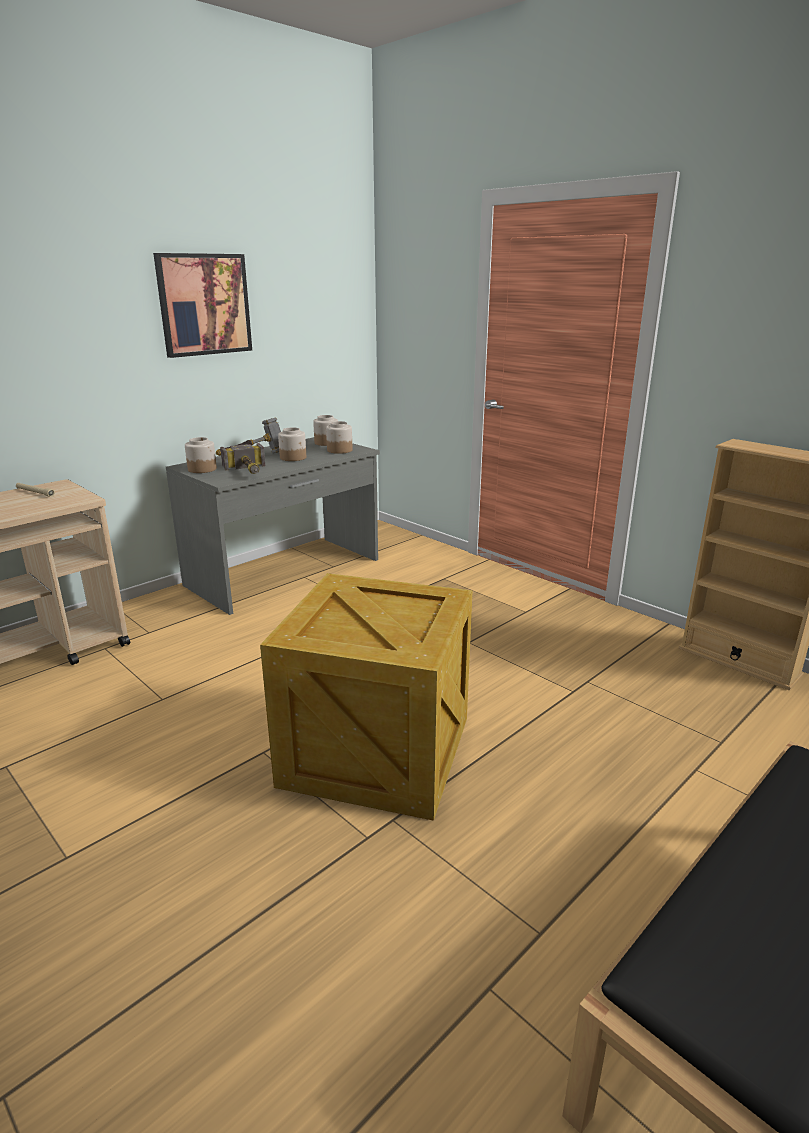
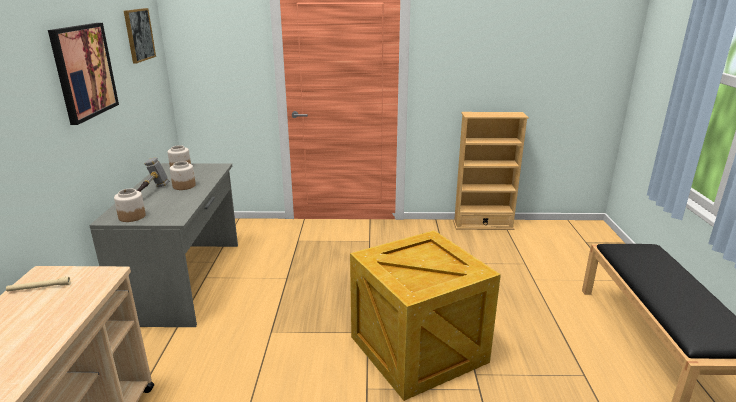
camera: 45 degrees left, 0 degrees up
(249, 472) = (177, 206): hammer -> none
(321, 277) = (139, 35): none -> picture
(339, 450) = (204, 171): jar -> none

